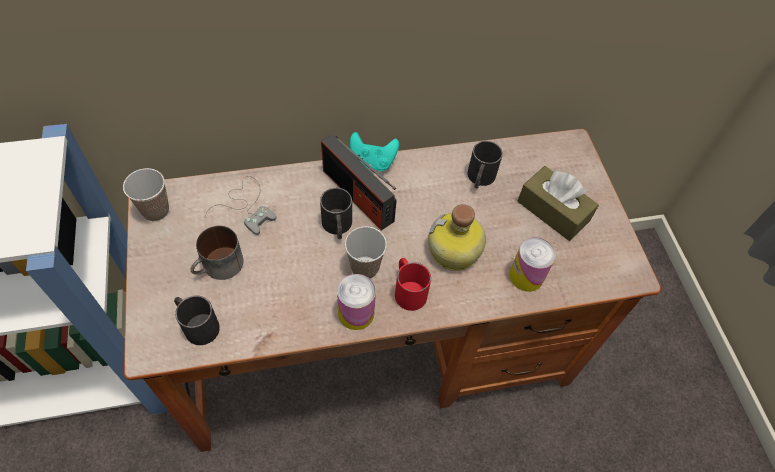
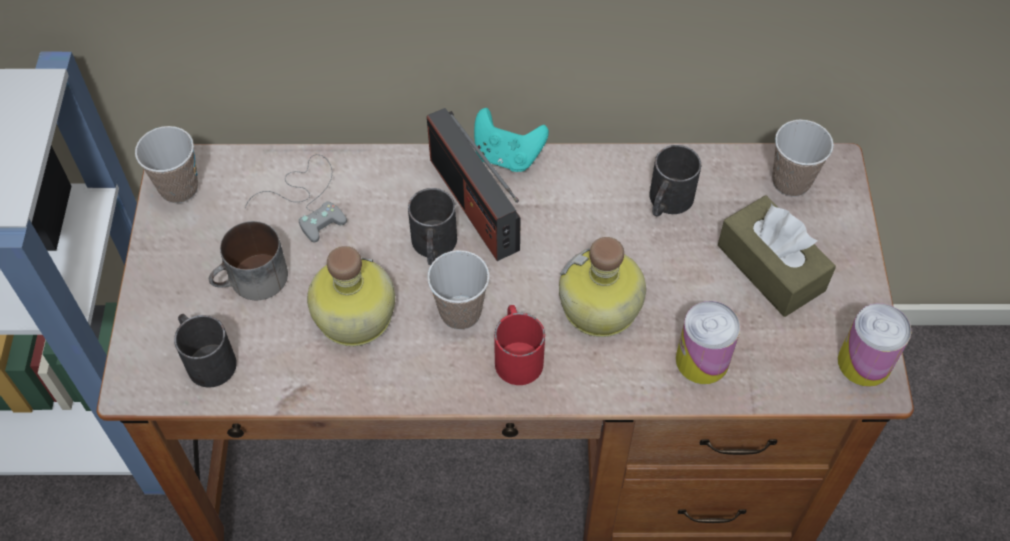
camera: 15 degrees right, 0 degrees up
(293, 281) = (352, 317): none -> bottle
(356, 313) = (433, 376): can -> can (864, 362)
(551, 156) = (791, 182): none -> cup

